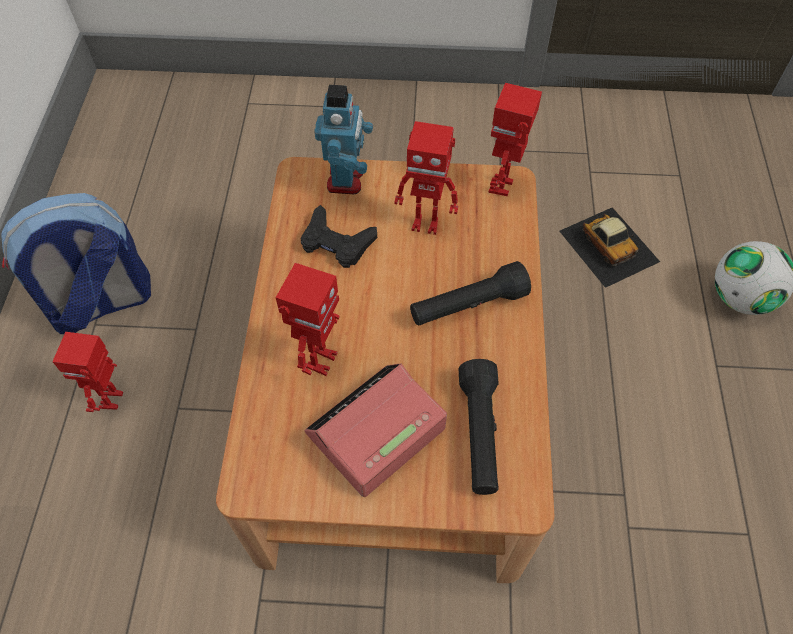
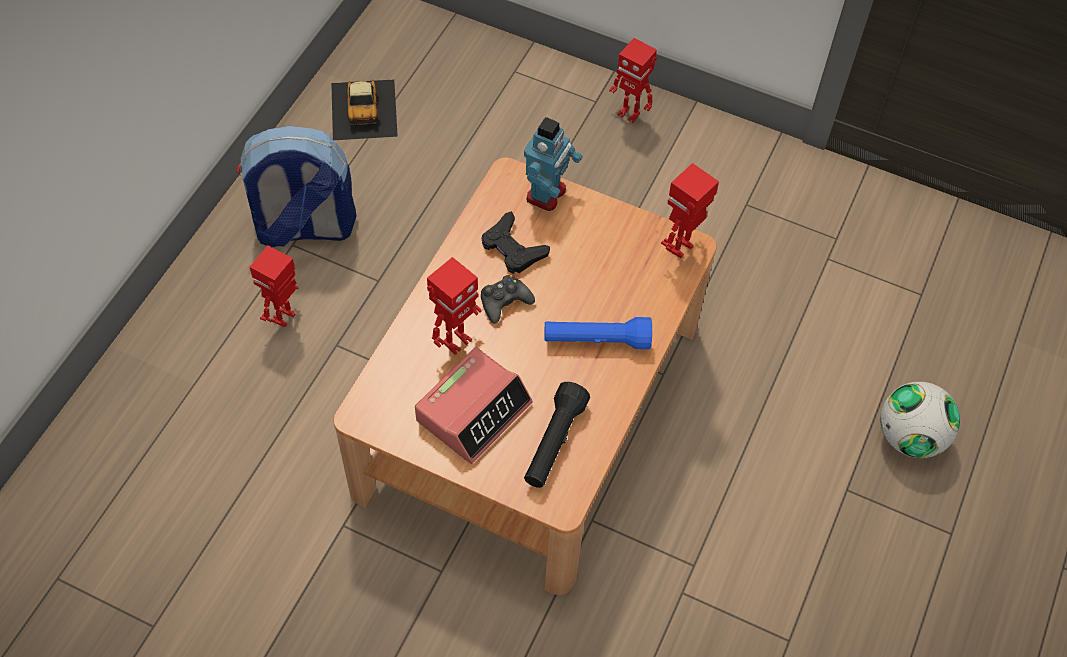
camera: 20 degrees right, 0 degrees up
(353, 300) = (504, 302): none -> black game controller
(375, 432) = (474, 411): alarm clock -> alarm clock turned 150 degrees clockwise
(425, 223) = (596, 258): toy robot -> toy robot (629, 113)
(467, 306) = (596, 340): black flashlight -> blue flashlight
(609, 245) = (805, 339): toy car -> toy car (364, 109)

